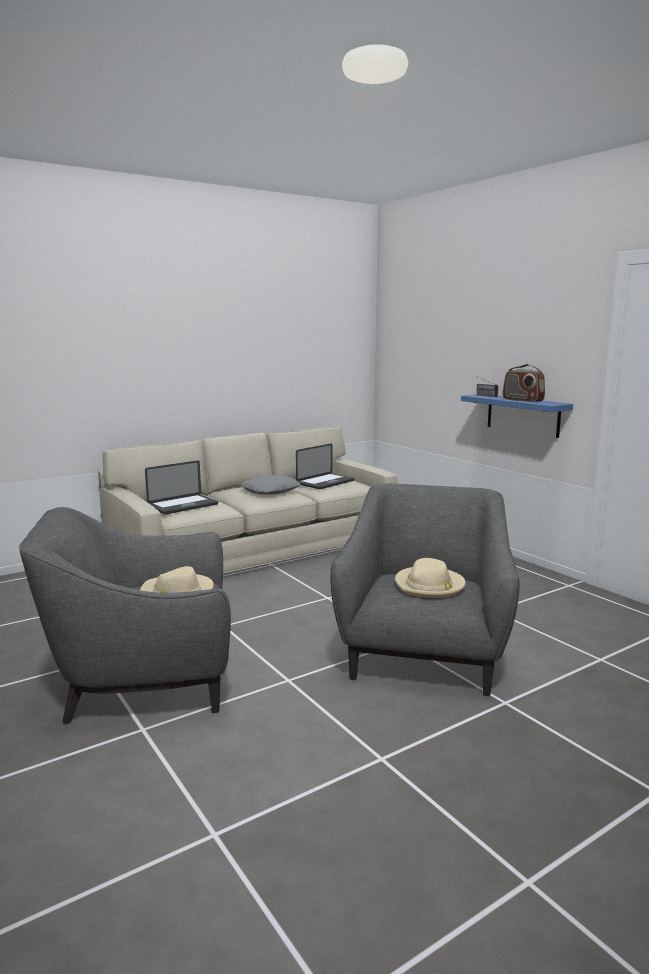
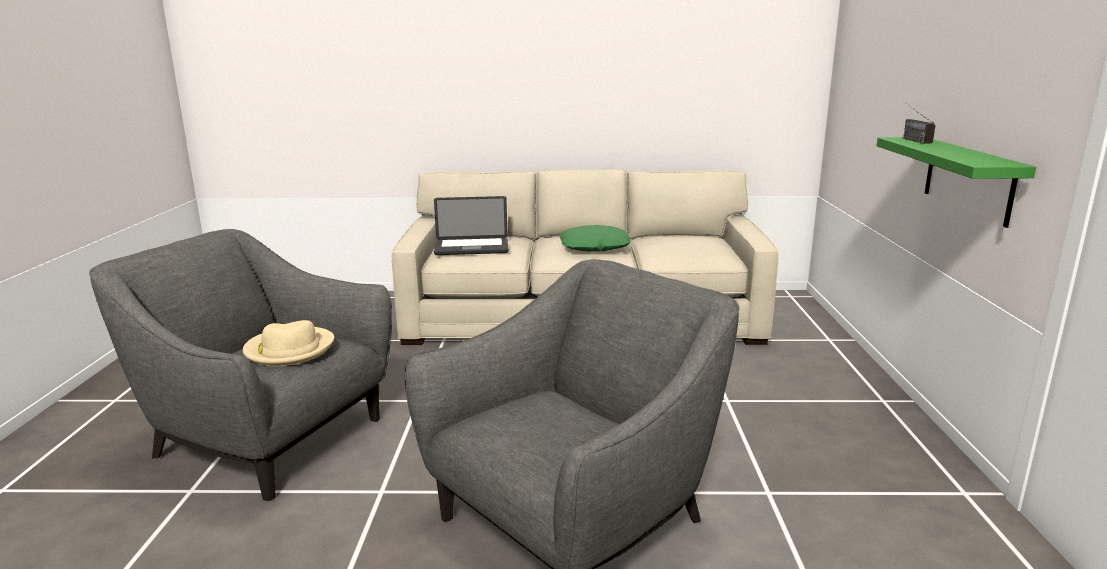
camera: 35 degrees right, 5 degrees up
(270, 491) = (594, 247): grey pillow -> green pillow
(325, 482) = (681, 246): laptop -> none
(429, 585) = (553, 426): beige hat -> none
(522, 400) = (952, 153): radio -> none
(522, 415) = (968, 179): blue shelf -> green shelf

